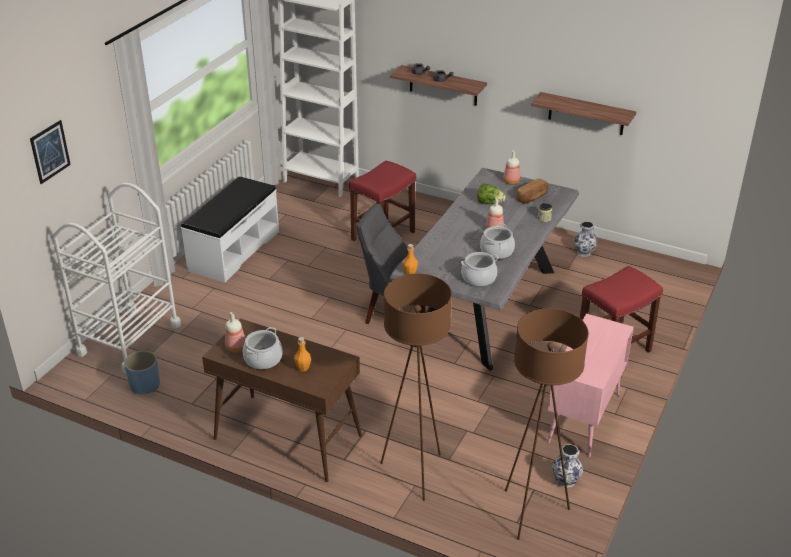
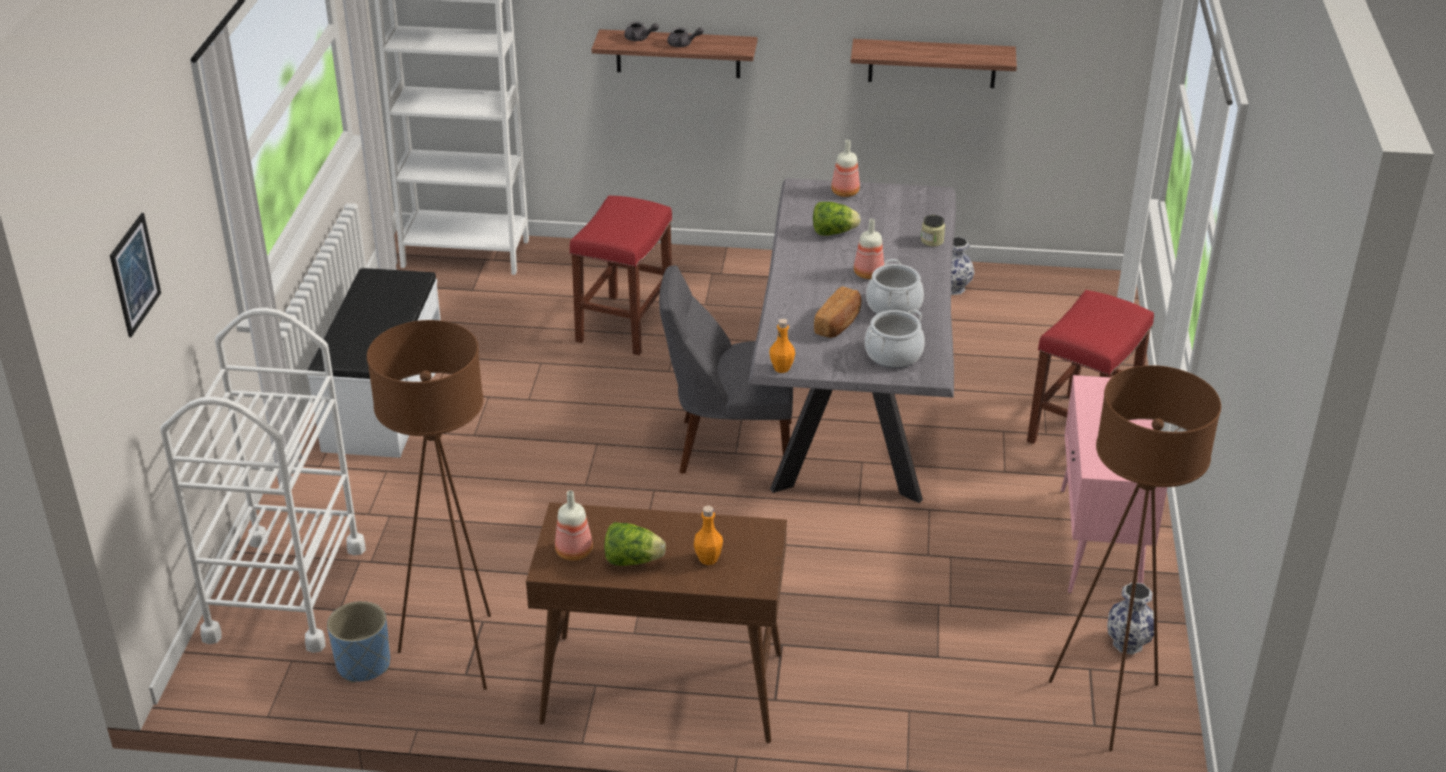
camera: 20 degrees left, 0 degrees up
(263, 359) = (632, 560): cooking pot -> lettuce
(414, 473) = (898, 691): brown floor lamp -> brown floor lamp (458, 653)
(532, 197) = (893, 211): bread -> bread (839, 324)

